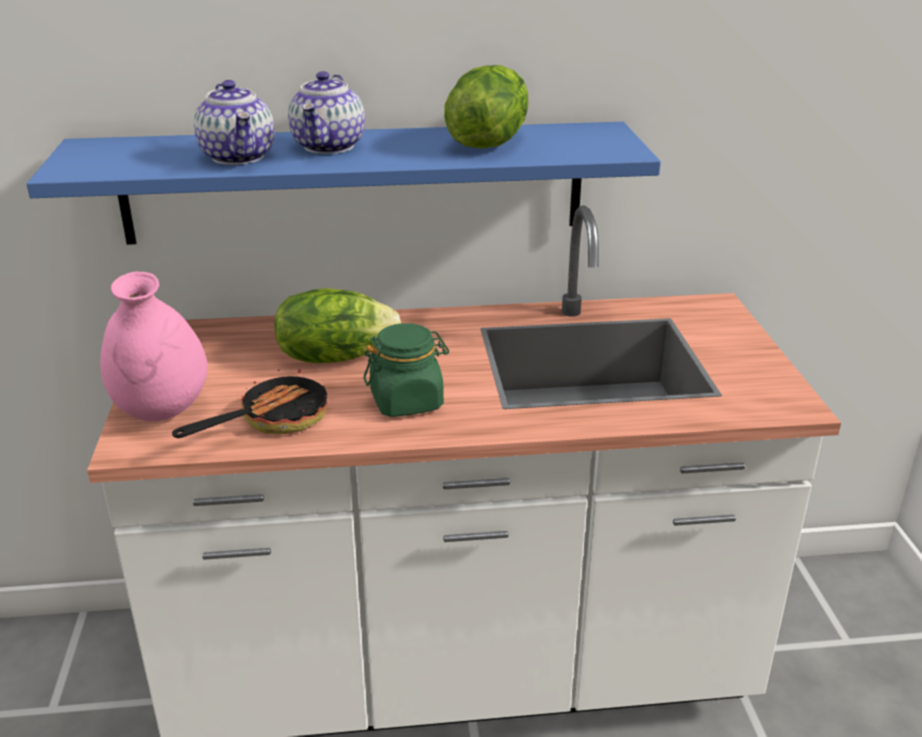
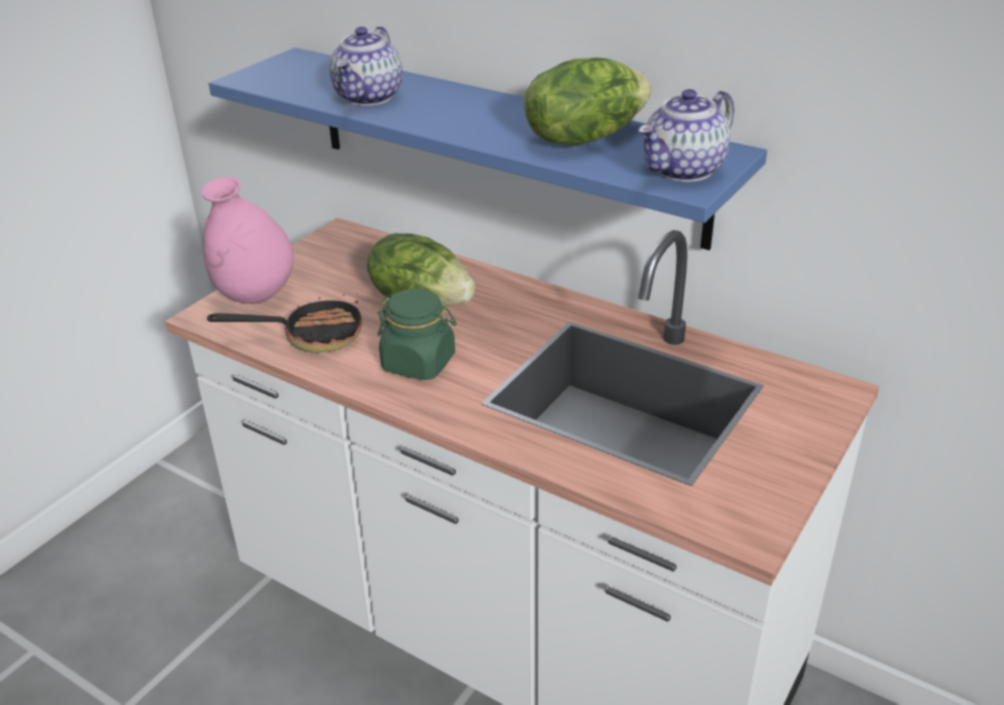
camera: 40 degrees right, 5 degrees up
(329, 146) = (450, 105): teapot -> teapot (684, 170)

